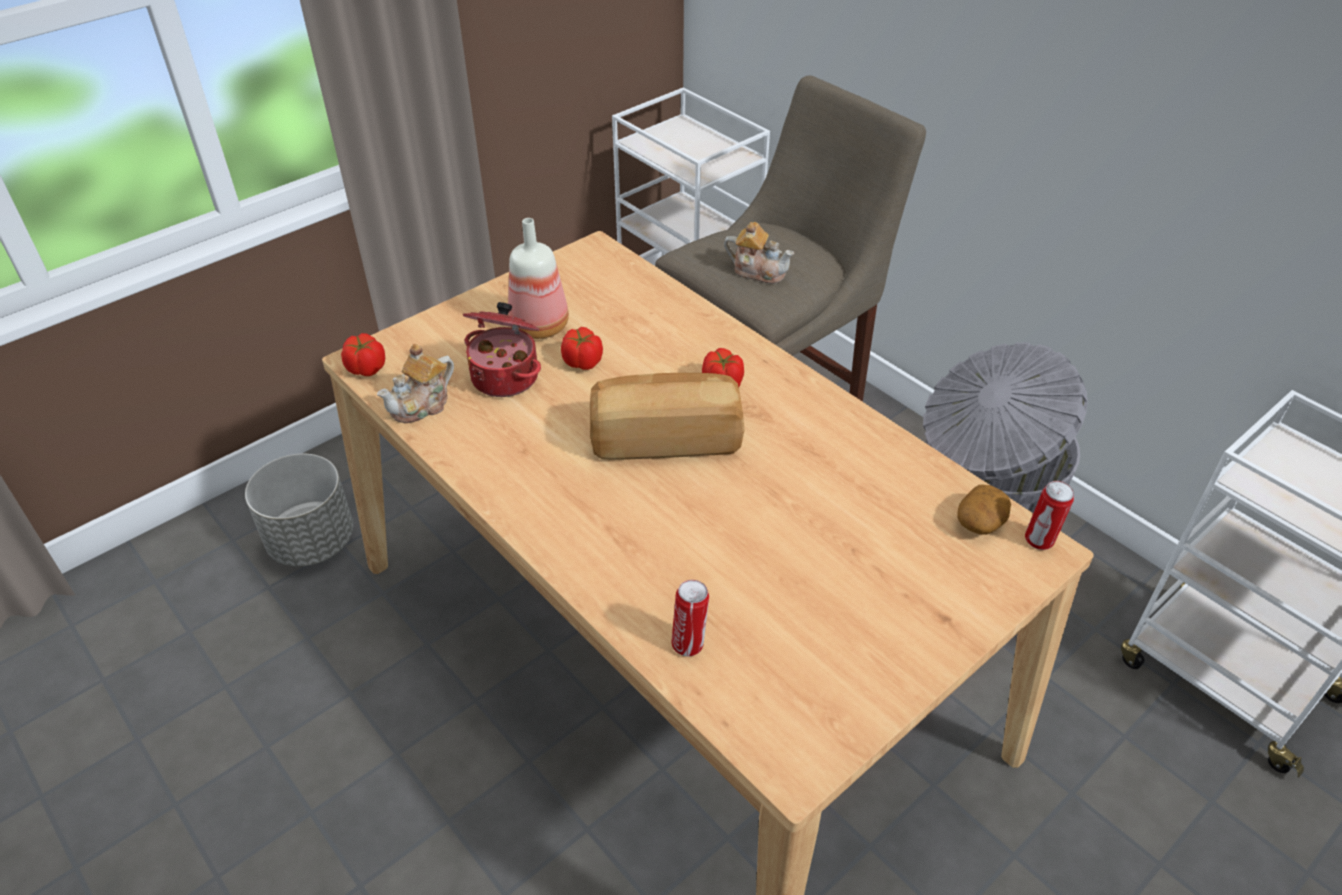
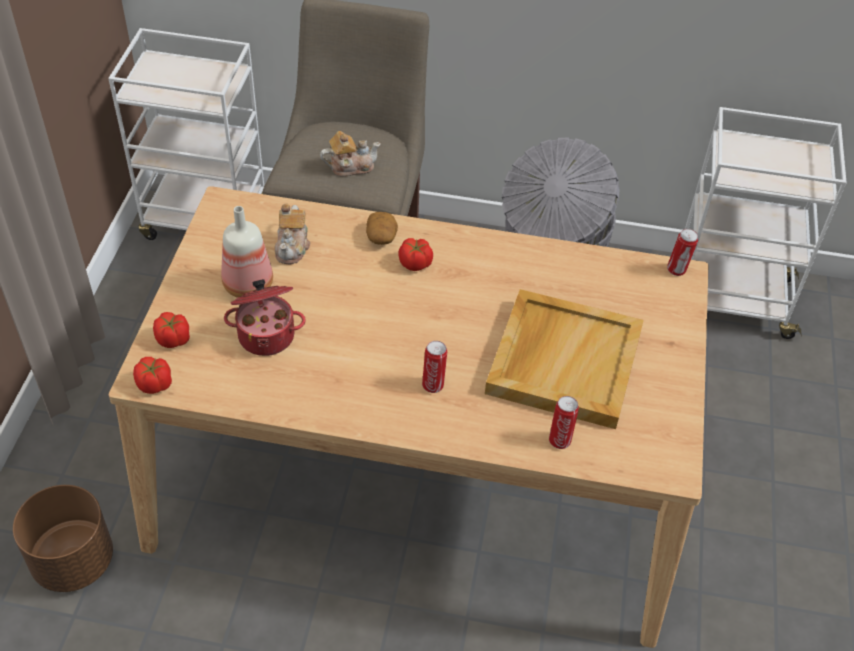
camera: 40 degrees left, 5 degrees up
(313, 541) = (73, 560): grey planter -> brown planter
(422, 405) = (230, 388): teapot -> teapot (292, 247)
(583, 362) = (308, 296): tomato -> tomato (173, 339)
(613, 507) = (433, 384): none -> can
(665, 438) = (418, 321): bread -> none
(784, 562) = (563, 360): none -> beige tray
(980, 522) = (640, 275): potato -> potato (381, 237)

